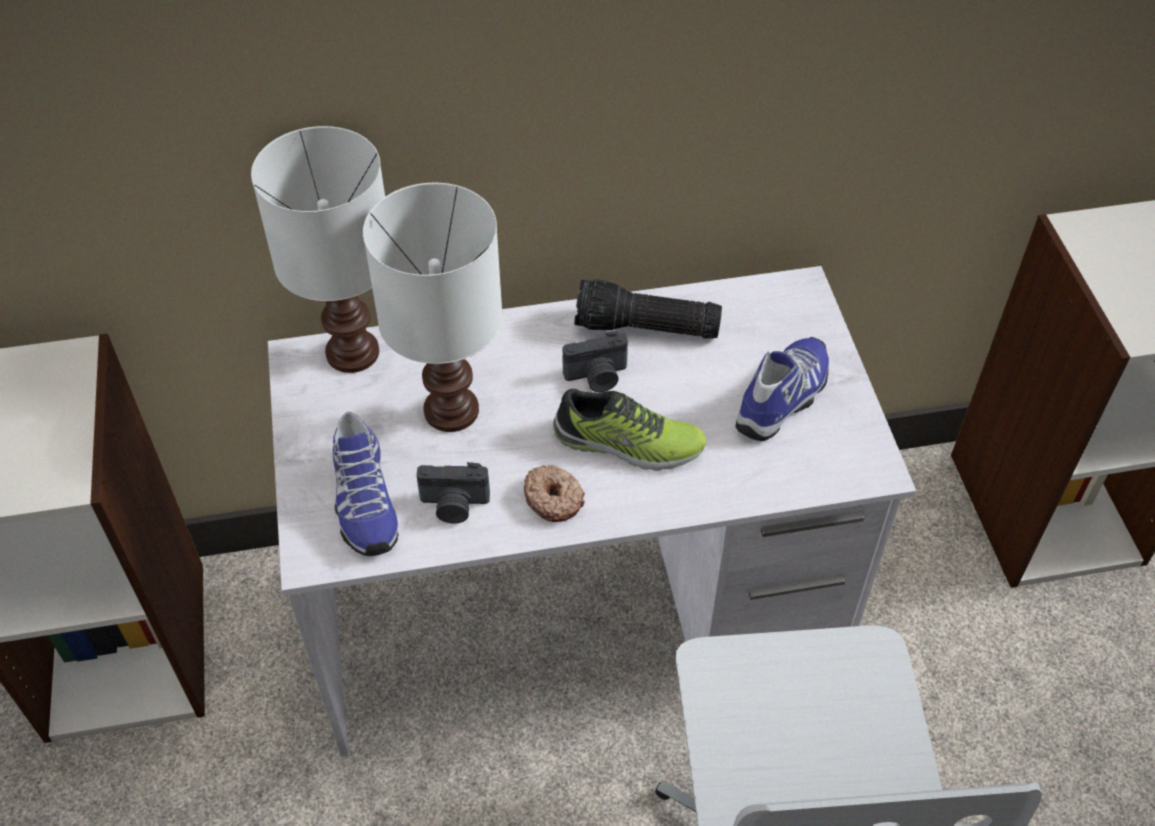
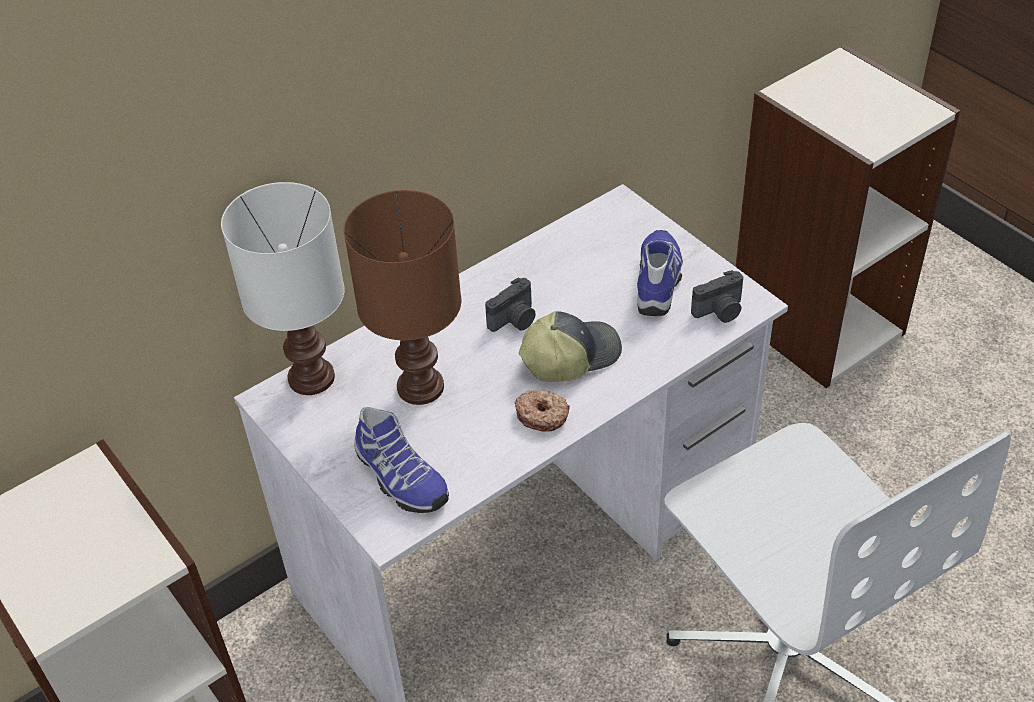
camera: 25 degrees left, 5 degrees down
(449, 409) = (418, 387): white table lamp -> brown table lamp
(454, 505) = (471, 451): camera -> camera (720, 311)
(627, 444) = (569, 356): shoe -> cap
(645, 328) = (526, 274): flashlight -> none

